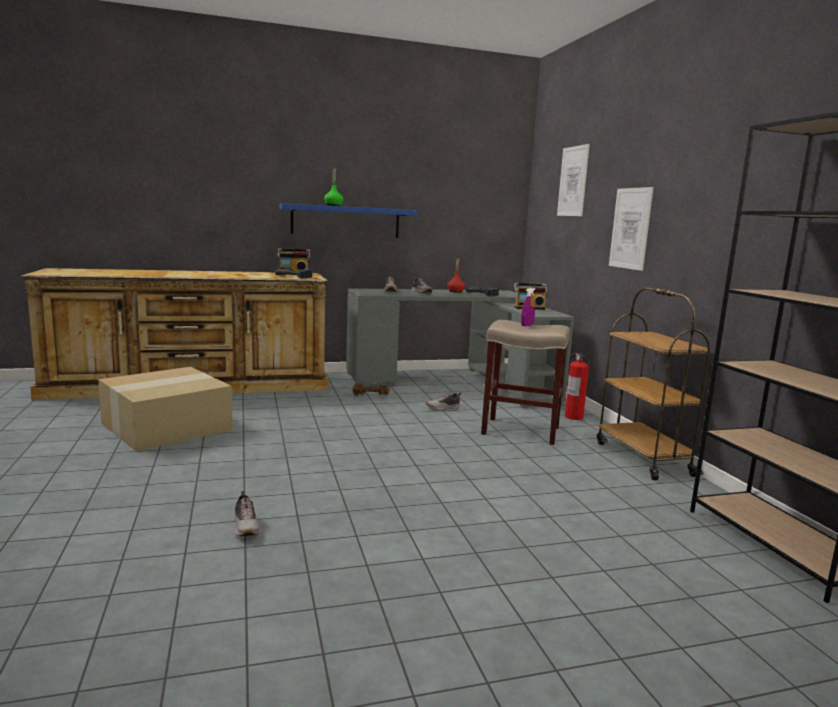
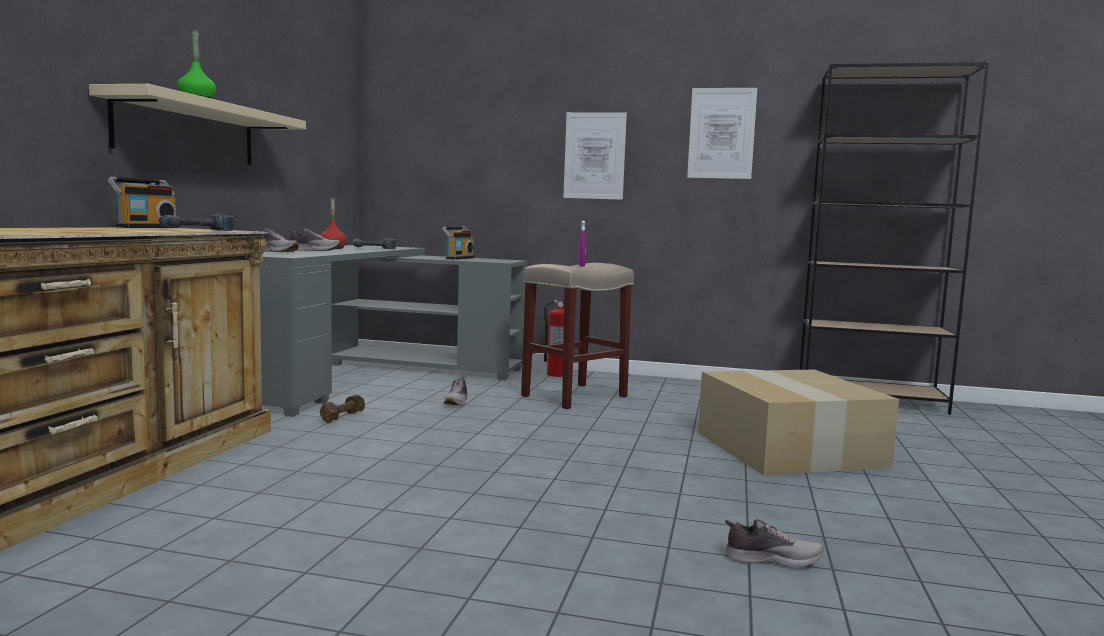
camera: 60 degrees left, 5 degrees down
(167, 426) = (250, 562): cardboard box -> cardboard box (785, 448)
(345, 221) = (187, 131): blue shelf -> beige shelf
(573, 181) = (471, 100): picture -> picture (721, 133)
(642, 458) = (685, 384): brown cart -> none

